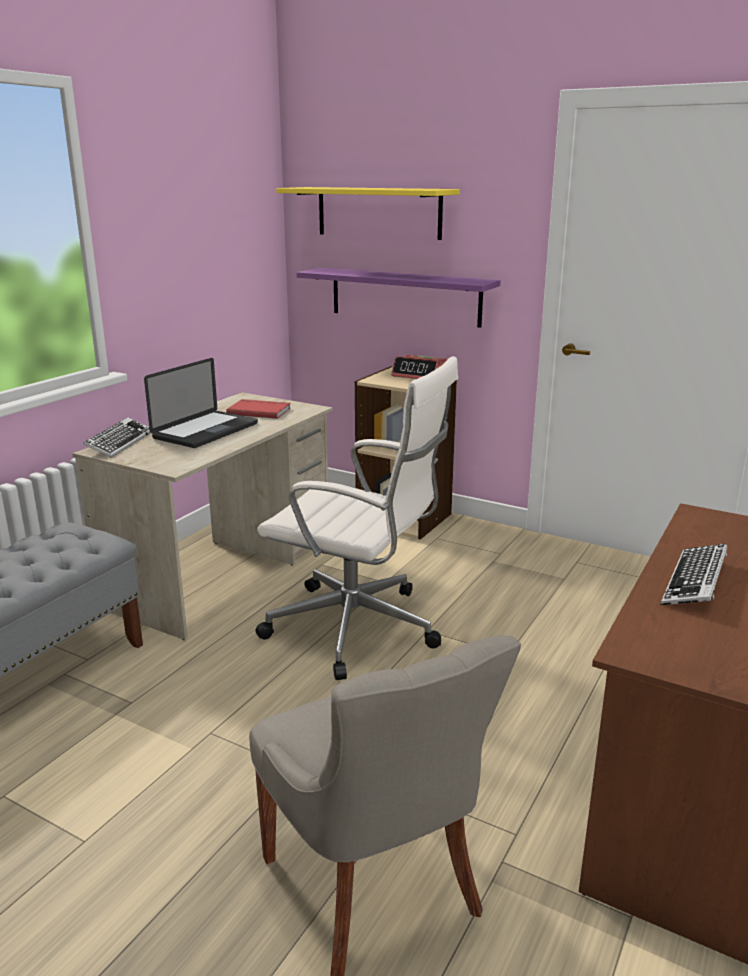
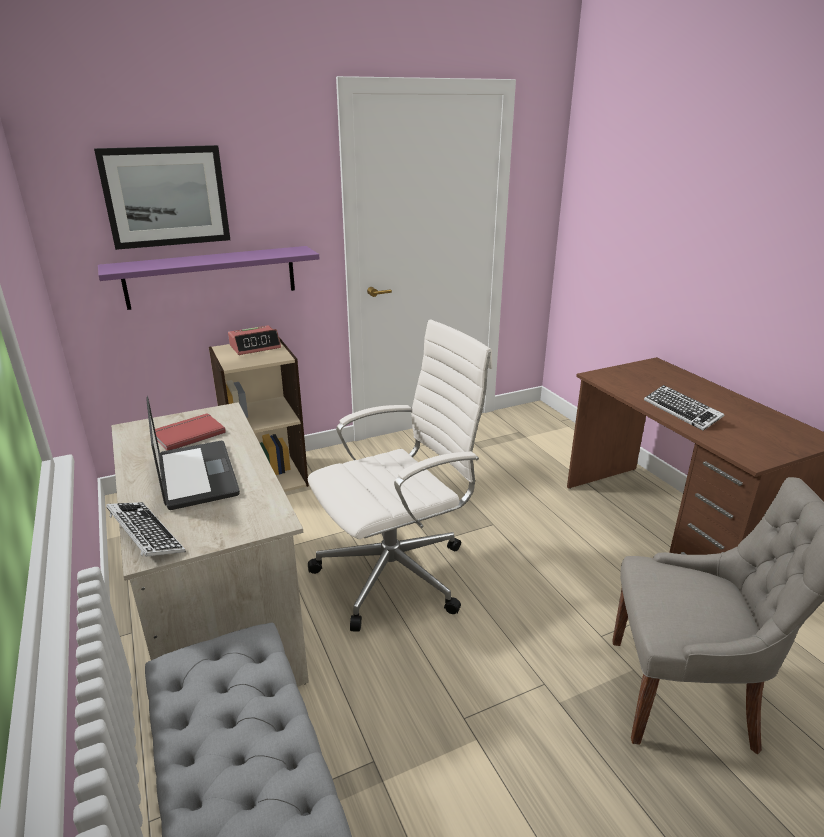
camera: 55 degrees left, 5 degrees up
(378, 212) = (166, 196): yellow shelf -> picture

